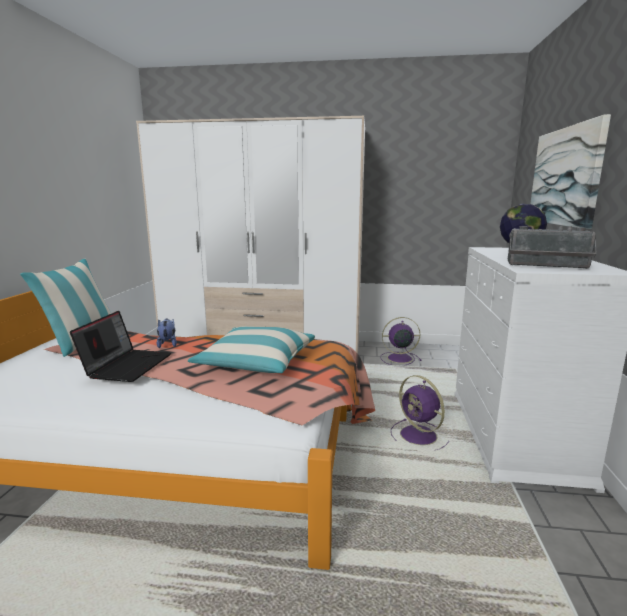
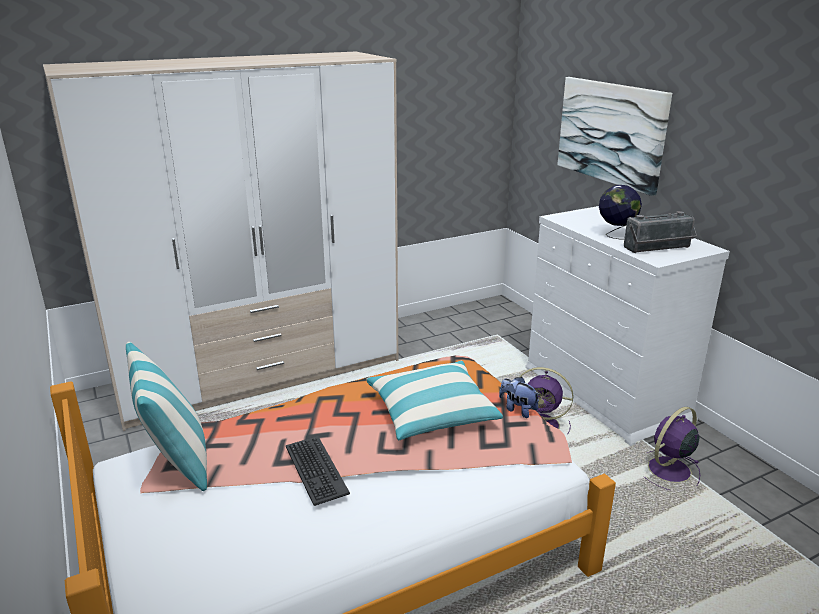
camera: 35 degrees left, 10 degrees up
(127, 365) = (315, 470): laptop -> keyboard
(167, 344) = (297, 424): plush toy -> plush toy (517, 409)
(398, 358) = (431, 339): purple fan -> purple fan (668, 470)

